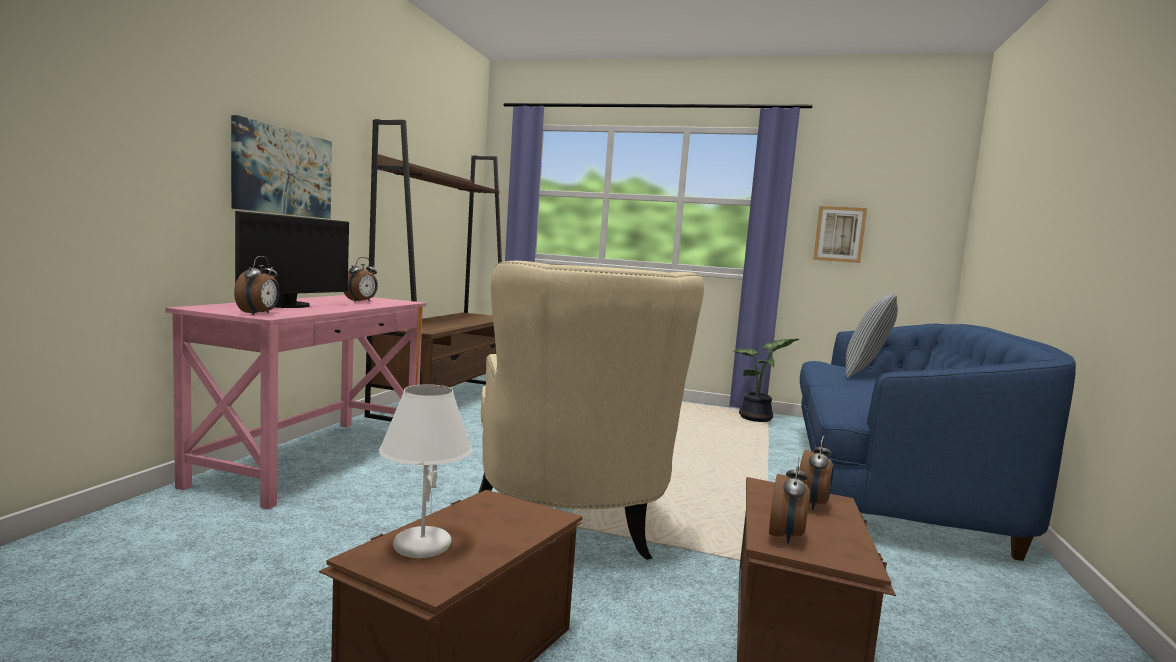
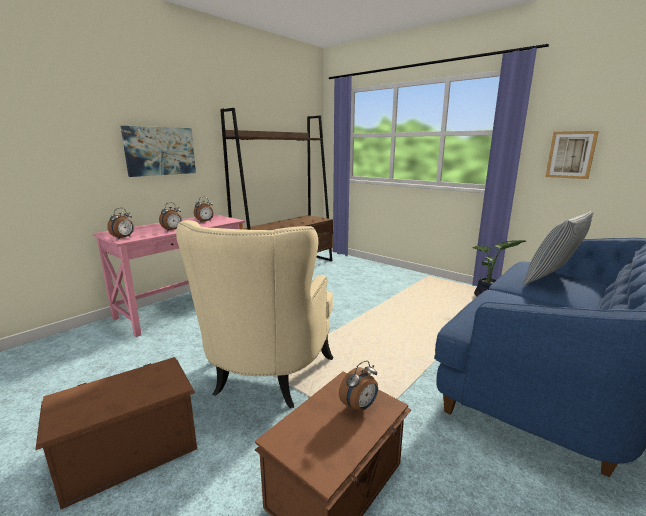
camera: 25 degrees right, 10 degrees up
(289, 306) = (156, 228): monitor -> none
(421, 545) = (88, 396): white table lamp -> none
(786, 536) = (298, 435): alarm clock -> alarm clock (173, 230)

